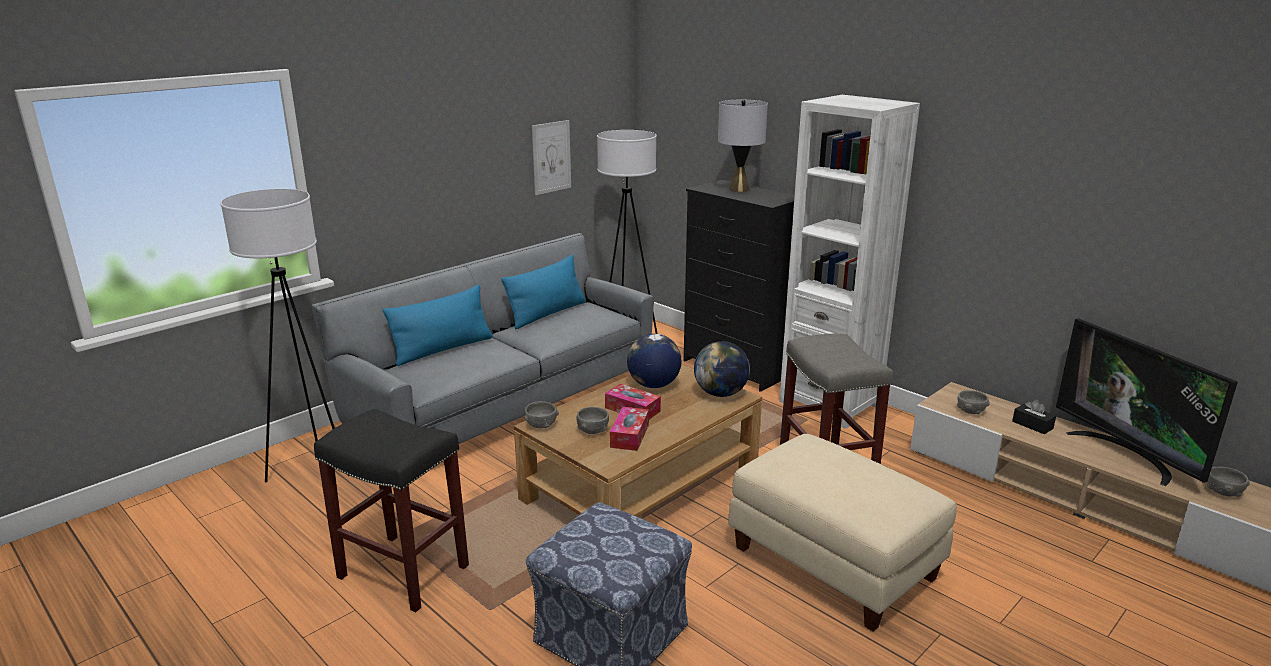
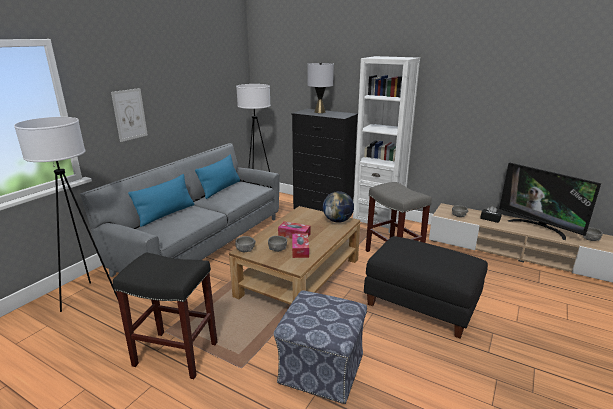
camera: 15 degrees left, 0 degrees up
(551, 157) = (210, 100): picture -> picture (129, 114)
(653, 385) = (299, 220): globe -> none
(835, 563) = (422, 304): beige ottoman -> black ottoman

